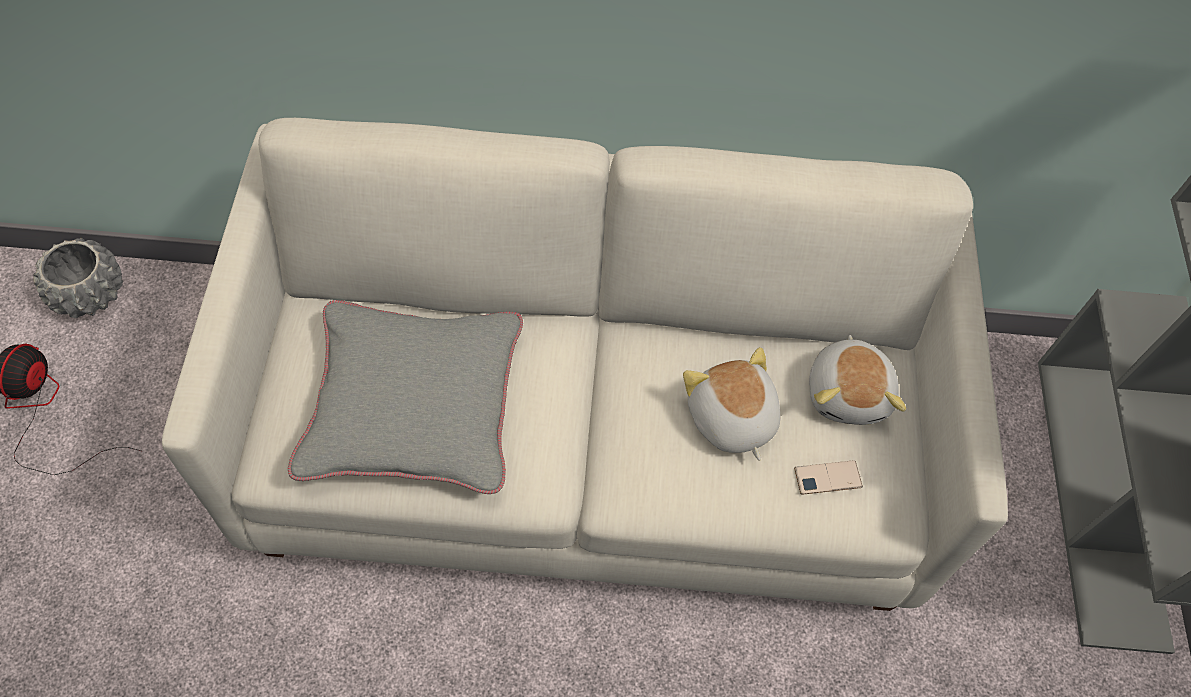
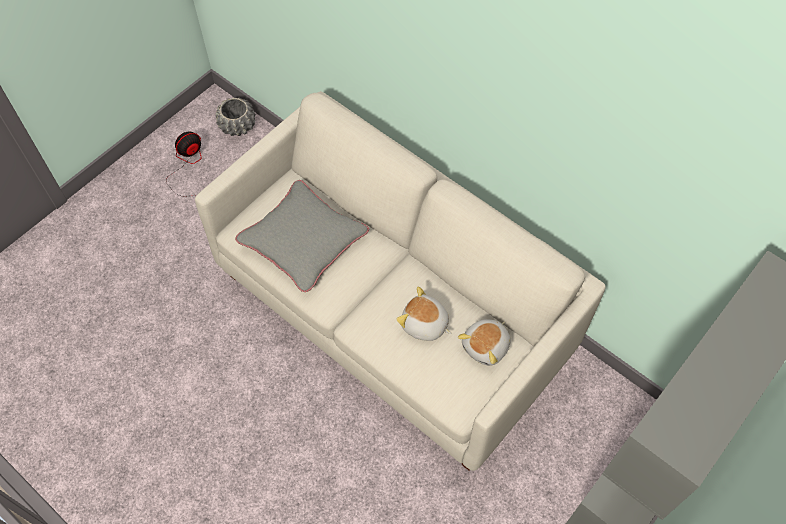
camera: 40 degrees right, 0 degrees up
(730, 419) = (424, 325): plush toy -> plush toy turned 75 degrees counterclockwise
(828, 477) = (445, 373): phone -> none

